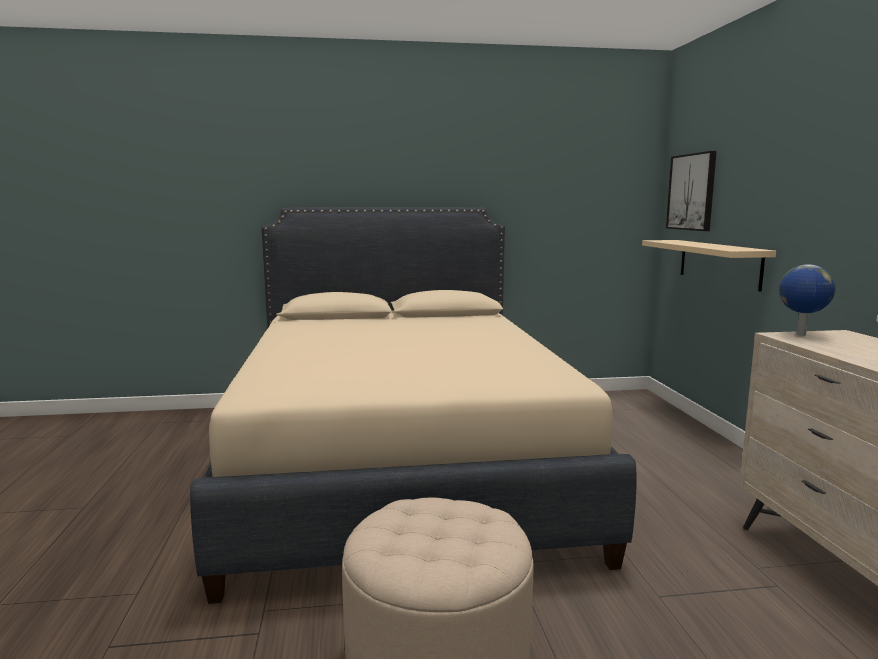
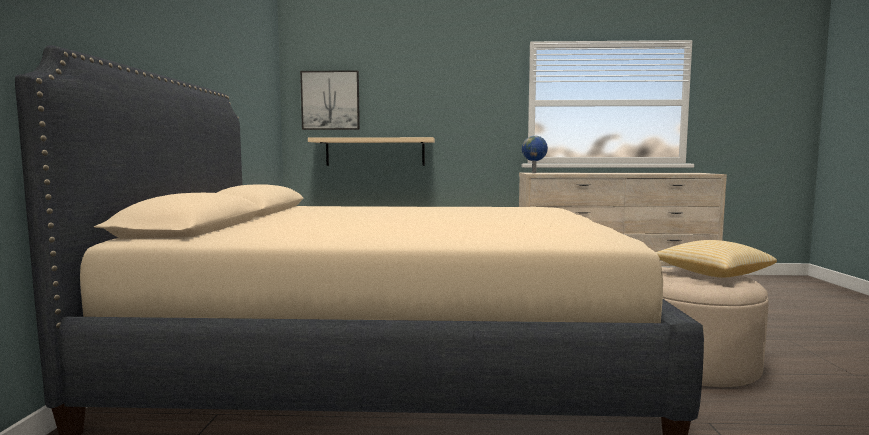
camera: 80 degrees left, 5 degrees down
(459, 547) = (711, 274): none -> pillow

